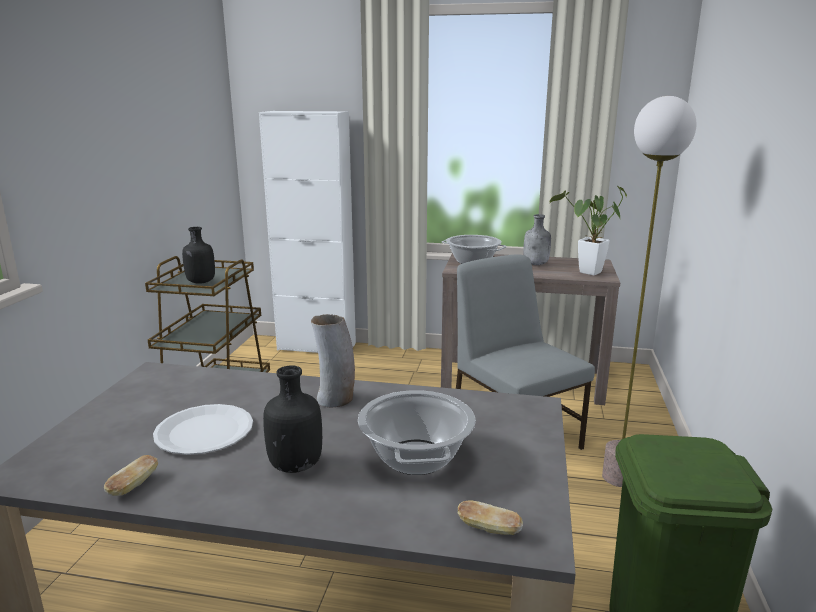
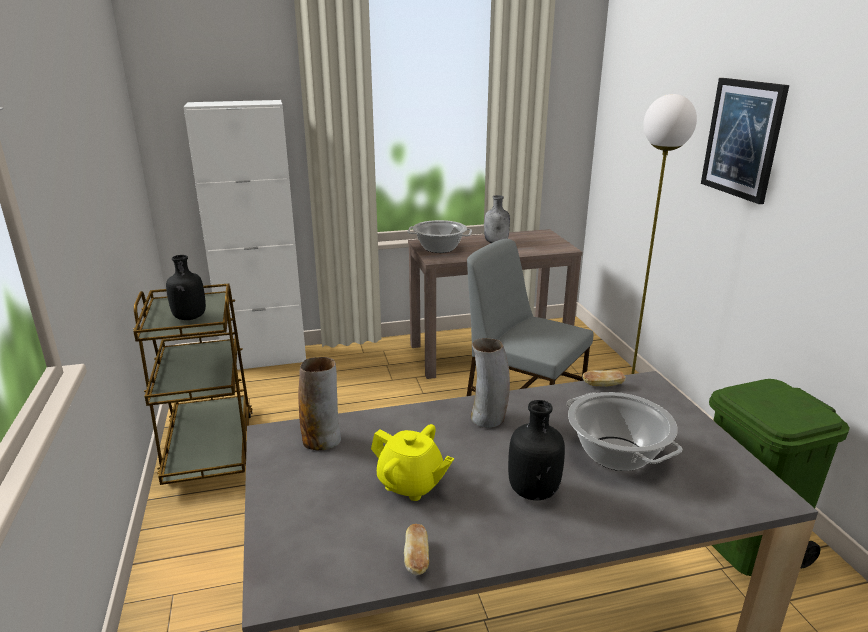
camera: 25 degrees left, 5 degrees up
(183, 383) = (322, 439): none -> vase
(204, 431) = (411, 484): white plate -> yellow teapot
(489, 529) = (733, 497): bread -> bread (603, 385)
(587, 273) = (548, 246): potted plant -> none
(764, 152) = (742, 139): none -> picture

